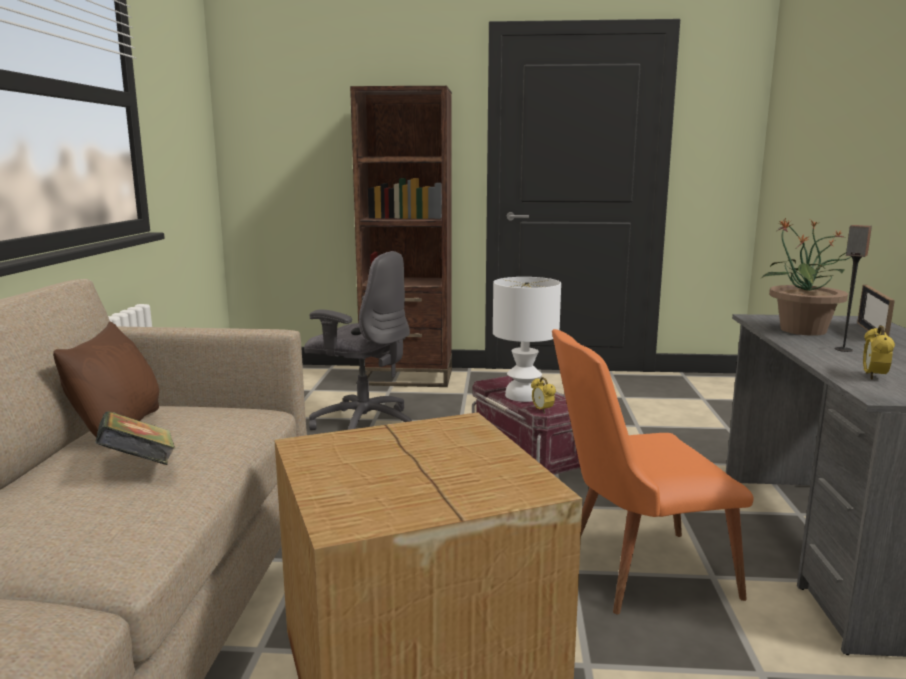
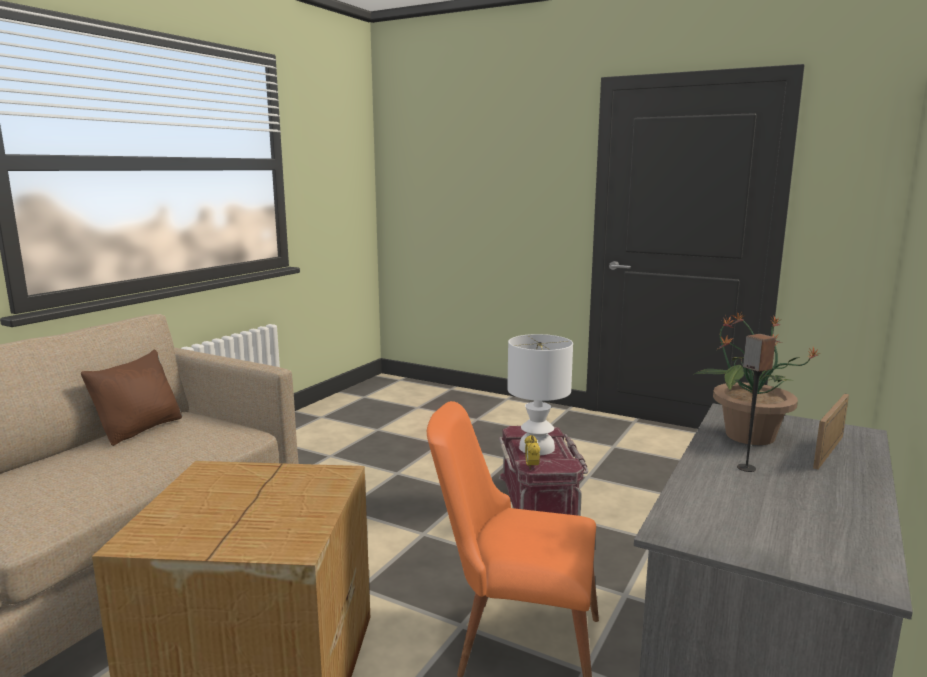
camera: 25 degrees right, 0 degrees up
(139, 467) = (108, 464): book -> none
(363, 424) = (426, 447): grey office chair -> none
(407, 377) = (506, 407): brown bookcase -> none
(873, 377) = (709, 508): alarm clock -> none

